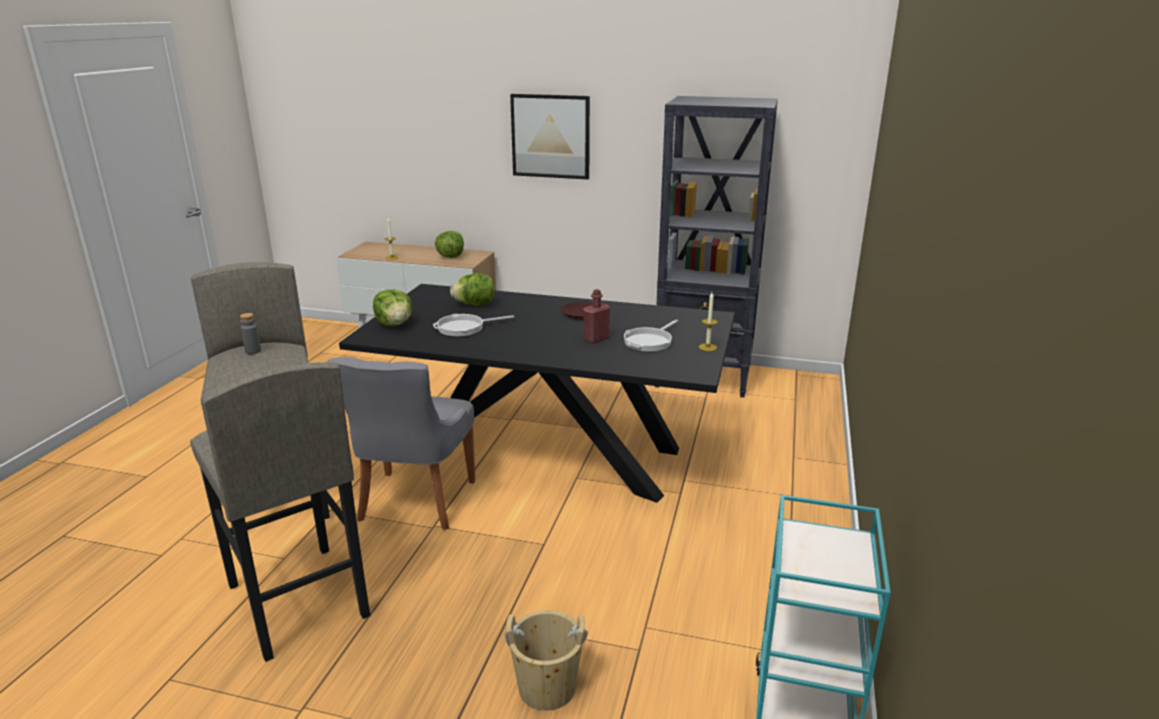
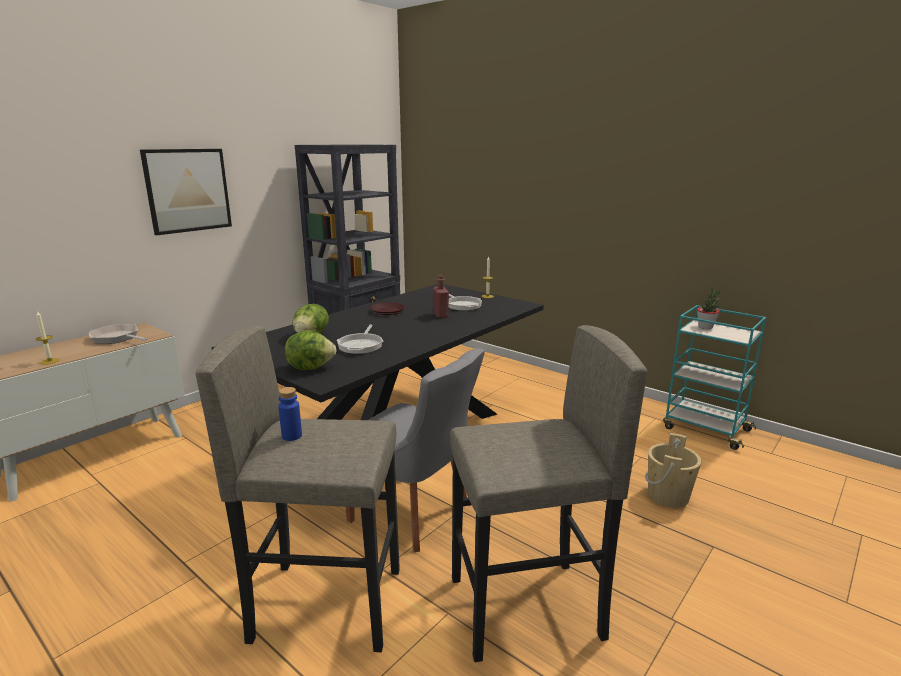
camera: 65 degrees left, 5 degrees down
(253, 351) = (292, 436): grey bottle -> blue bottle
(450, 257) = (117, 338): lettuce -> frying pan
(826, 545) = (705, 327): none -> potted plant

